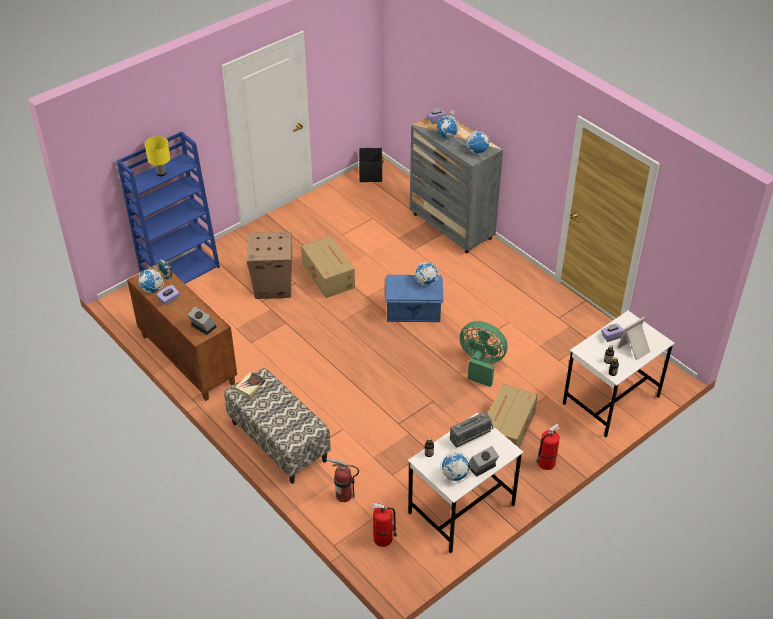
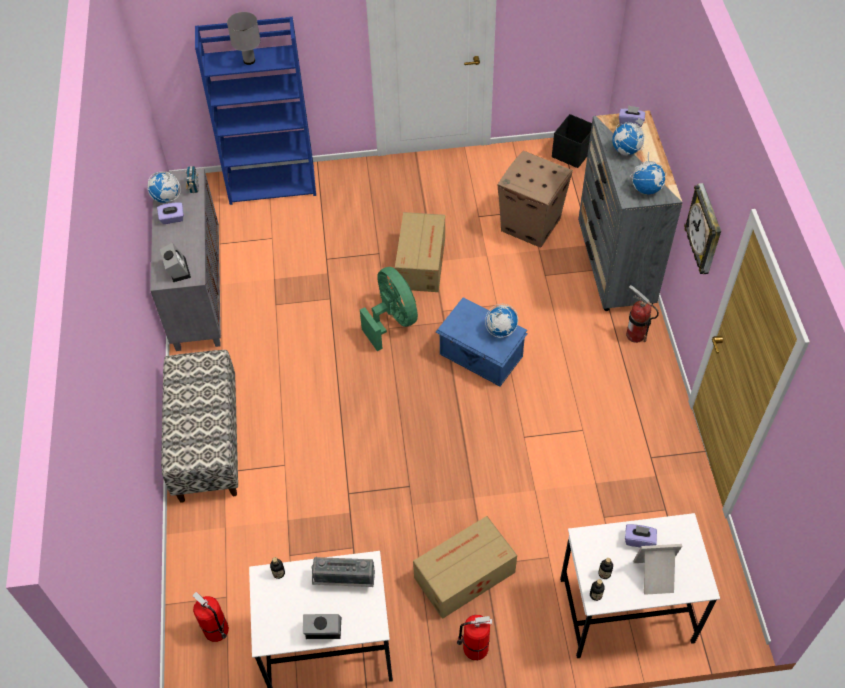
camera: 35 degrees right, 10 degrees up
(161, 173) = (249, 61): yellow table lamp -> grey table lamp
(186, 359) = (197, 291): brown cabinet -> grey cabinet
(250, 386) = (193, 365): book -> none
(273, 286) = (353, 246): cardboard box -> cardboard box (531, 224)
(343, 495) = (219, 549): fire extinguisher -> fire extinguisher (635, 335)
(454, 475) = (282, 621): globe -> none
(481, 364) = (503, 469): green fan -> green fan (392, 321)
(533, 156) = (705, 231): none -> wall clock

